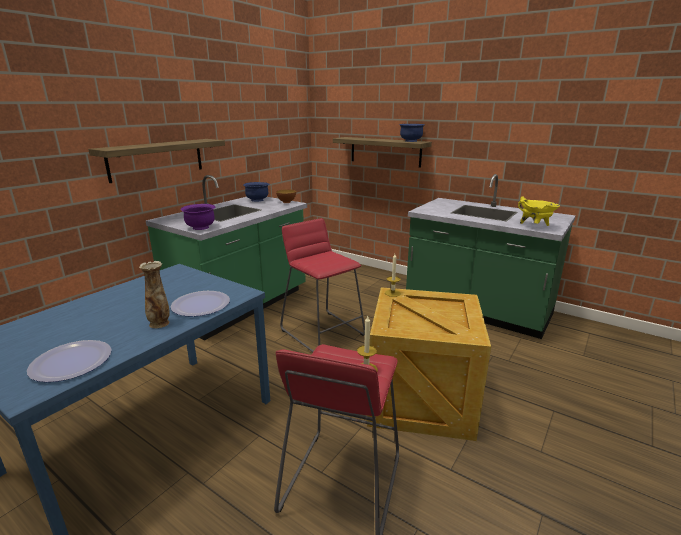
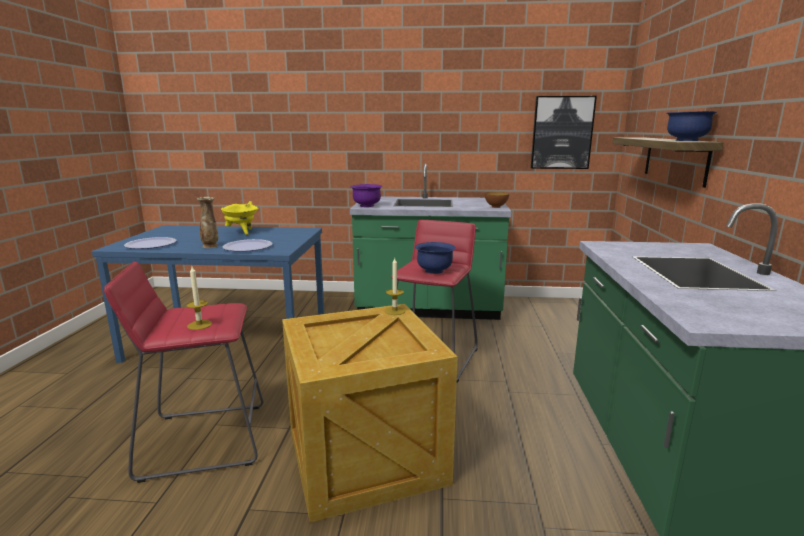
camera: 60 degrees right, 5 degrees down
(156, 159) = (385, 143): shelf -> none
(257, 200) = (481, 201): blue bowl -> blue bowl (434, 271)
(282, 135) = (562, 133): none -> picture
(535, 226) = (697, 308): yellow cooking pot -> yellow cooking pot (241, 232)

